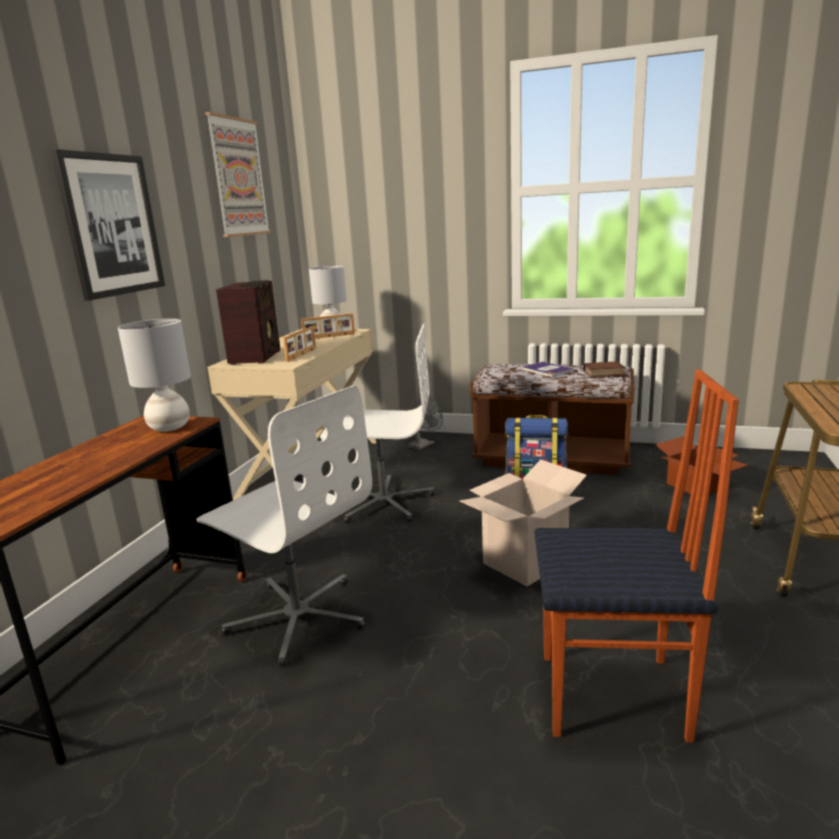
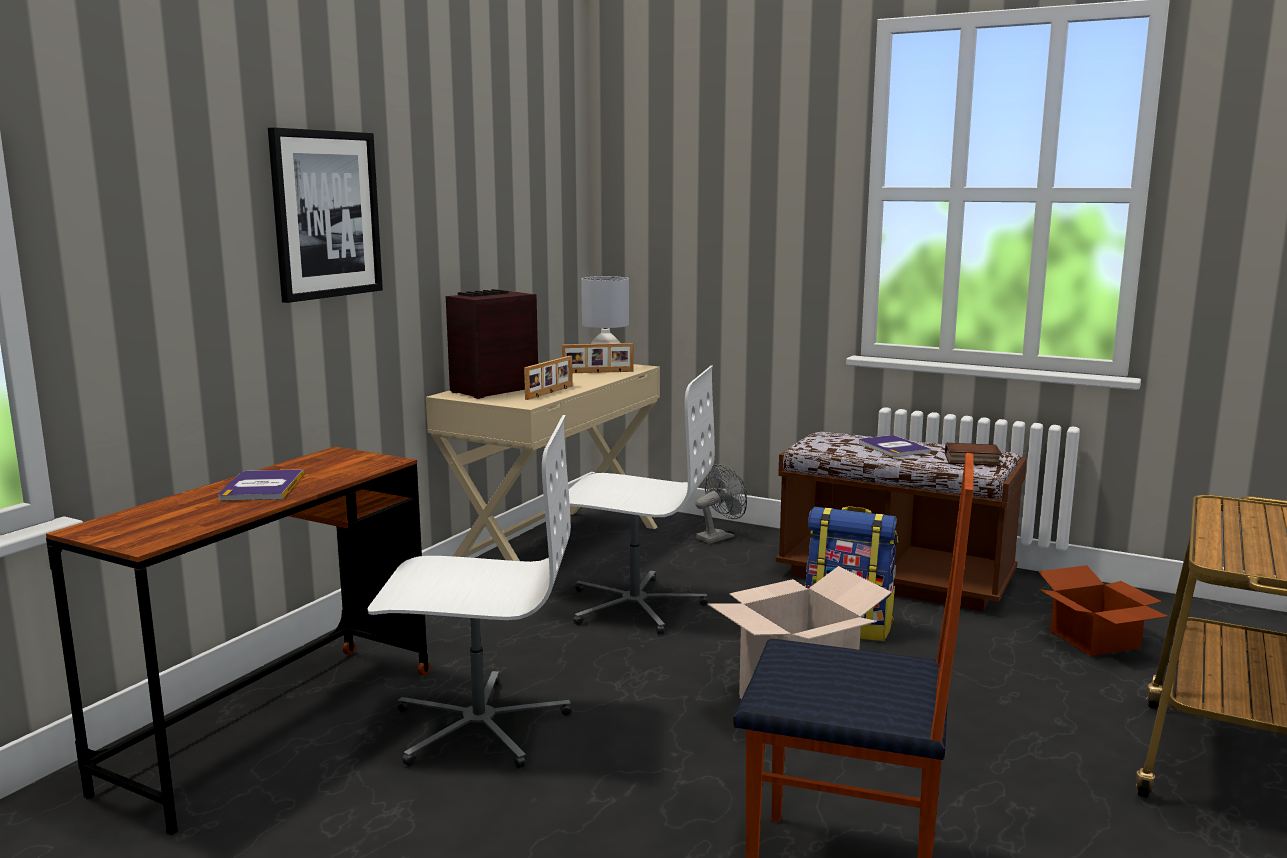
camera: 10 degrees right, 5 degrees down
(94, 456) = (262, 487): none -> book
(170, 428) = (356, 465): grey table lamp -> none
(238, 177) = (498, 156): picture -> none
(257, 357) = (492, 390): radio -> radio turned 150 degrees counterclockwise
(298, 617) = (479, 725): white office chair -> white office chair turned 45 degrees counterclockwise

